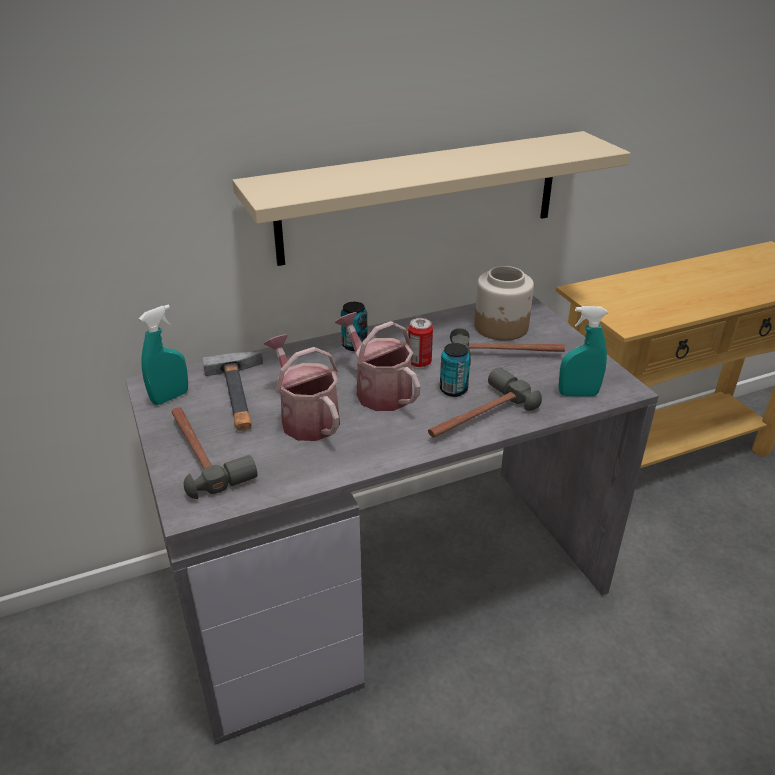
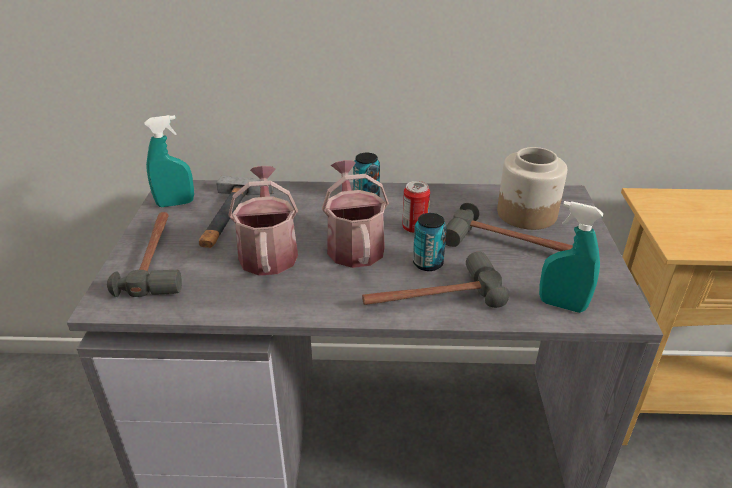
camera: 25 degrees right, 0 degrees up
(421, 197) = (465, 59): beige shelf -> none

